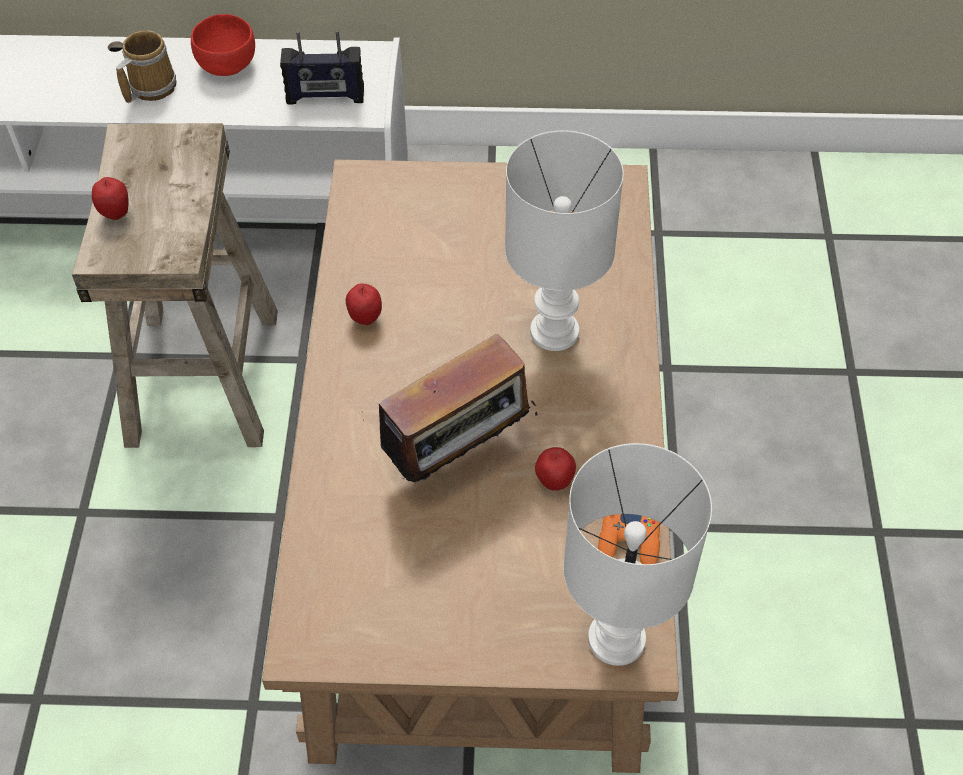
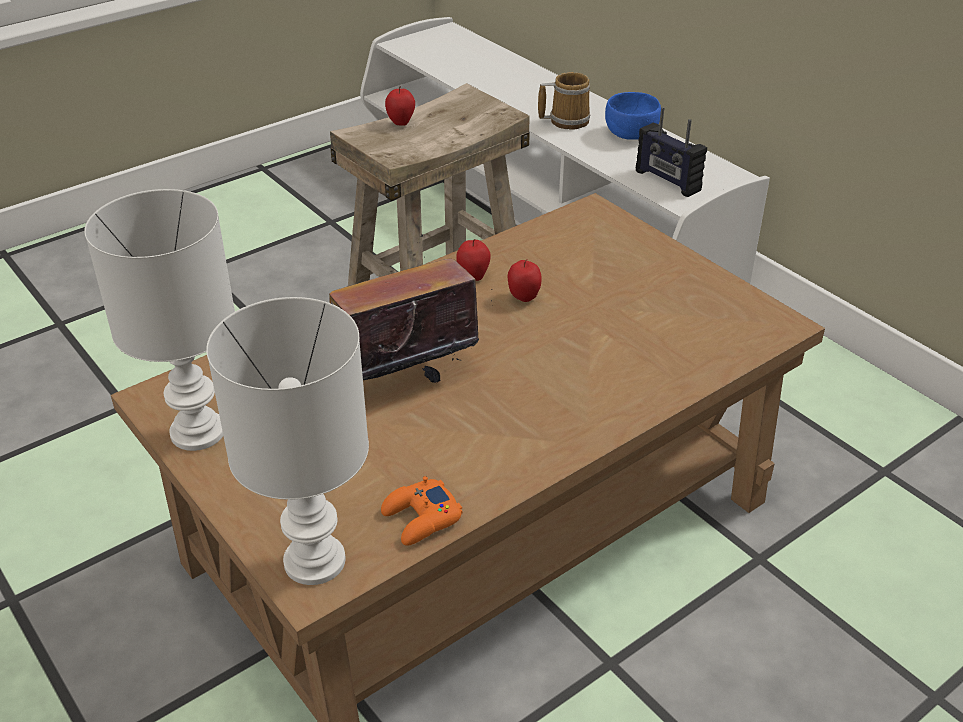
camera: 50 degrees right, 15 degrees down
(227, 64) = (631, 133): red bowl -> blue bowl
(459, 454) = (404, 381): radio -> radio turned 135 degrees clockwise
(554, 330) = (583, 367): white table lamp -> white table lamp (200, 431)
(554, 482) = (434, 444): apple -> apple (524, 297)

